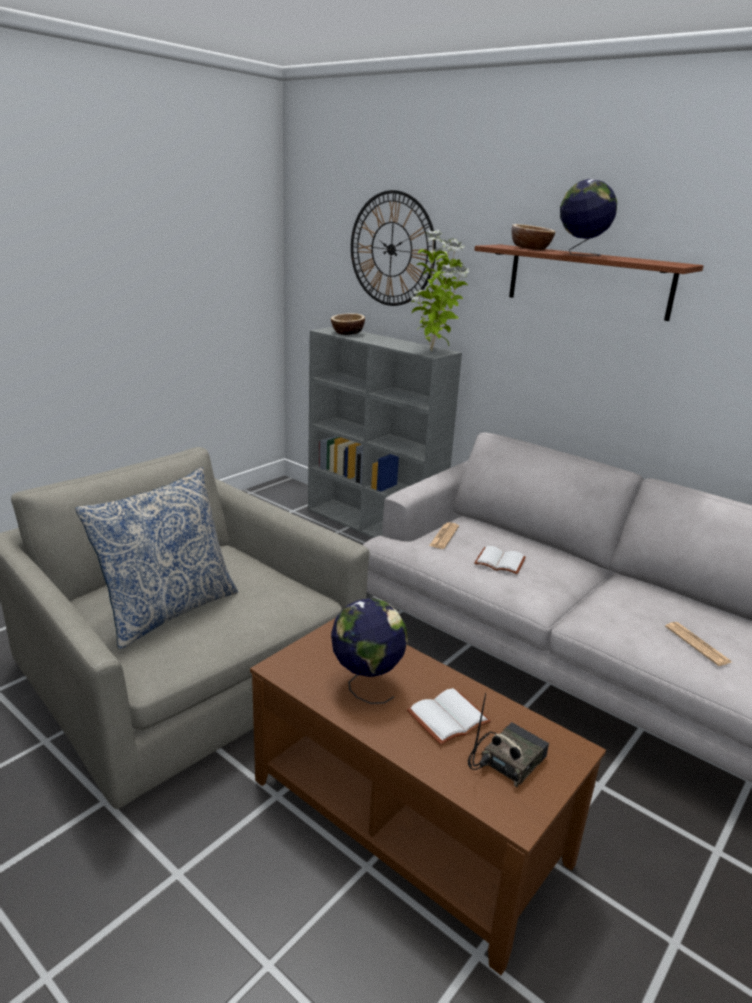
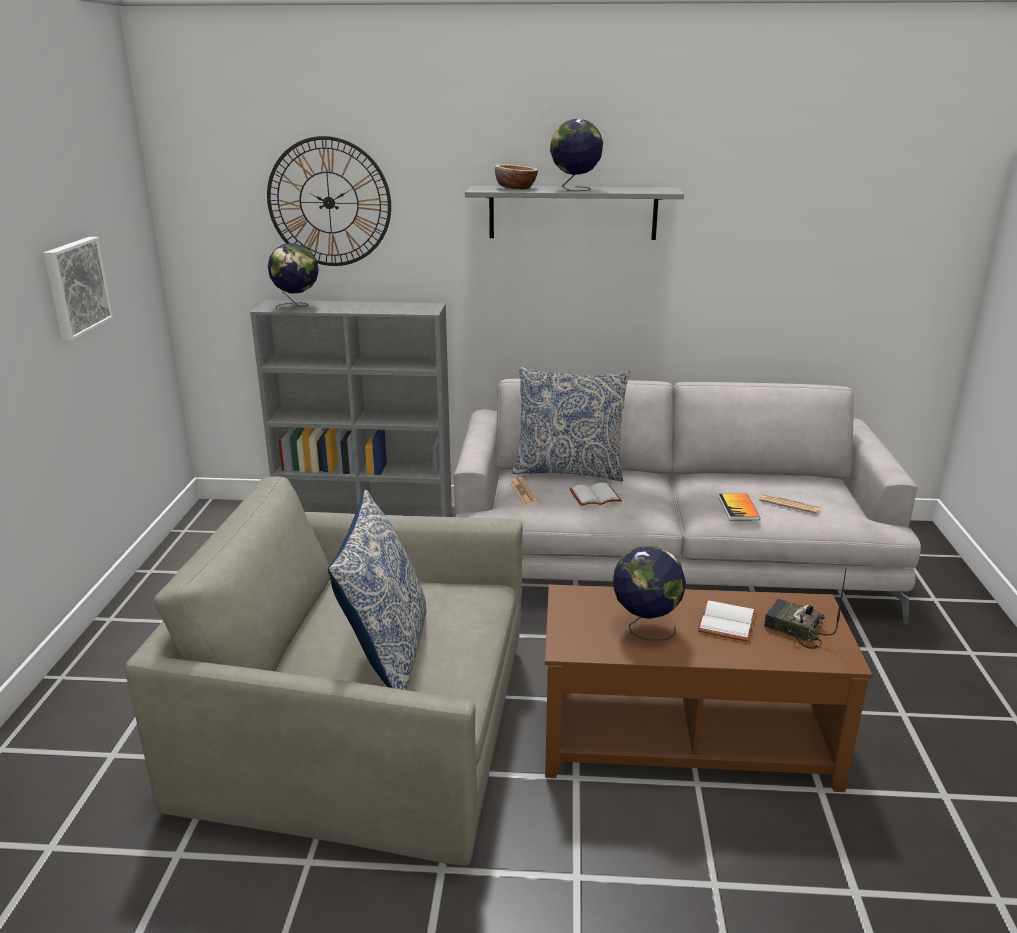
camera: 35 degrees left, 0 degrees up
(174, 284) = (75, 287): none -> picture
(347, 333) = (297, 306): bowl -> globe
(433, 351) = (420, 307): potted plant -> none
(506, 760) = (793, 630): radio -> radio turned 60 degrees counterclockwise
(508, 533) = (568, 470): none -> pillow
(588, 281) = (572, 212): brown shelf -> grey shelf
(631, 625) = (738, 508): none -> book

